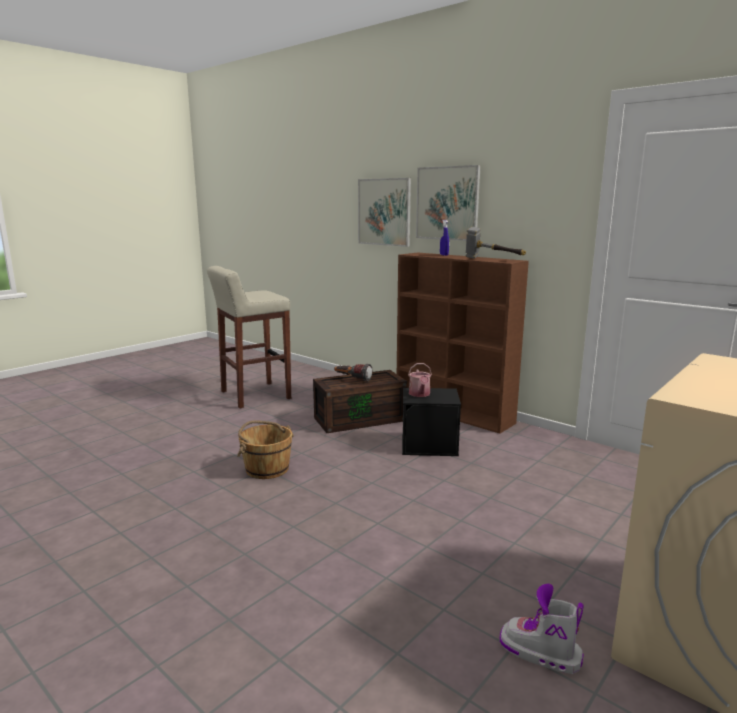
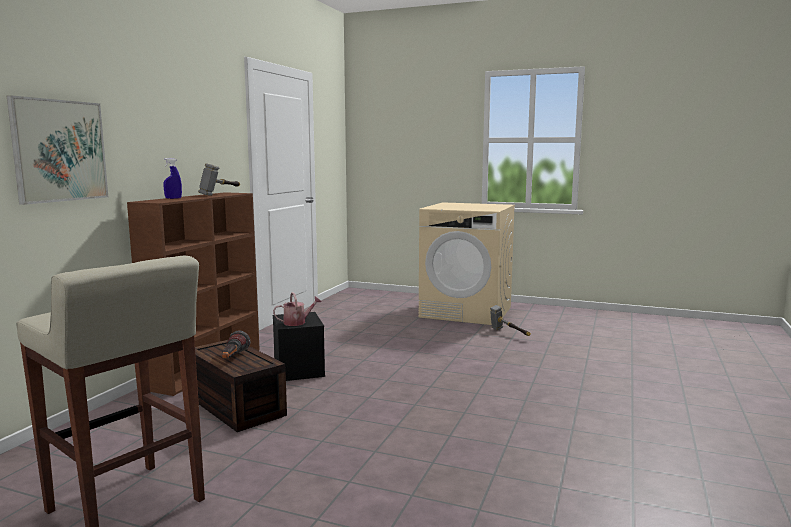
camera: 110 degrees left, 5 degrees down
(266, 468) = (395, 425): brown bucket -> none
(447, 203) = (144, 139): picture -> none
(540, 653) = (508, 334): boot -> hammer

